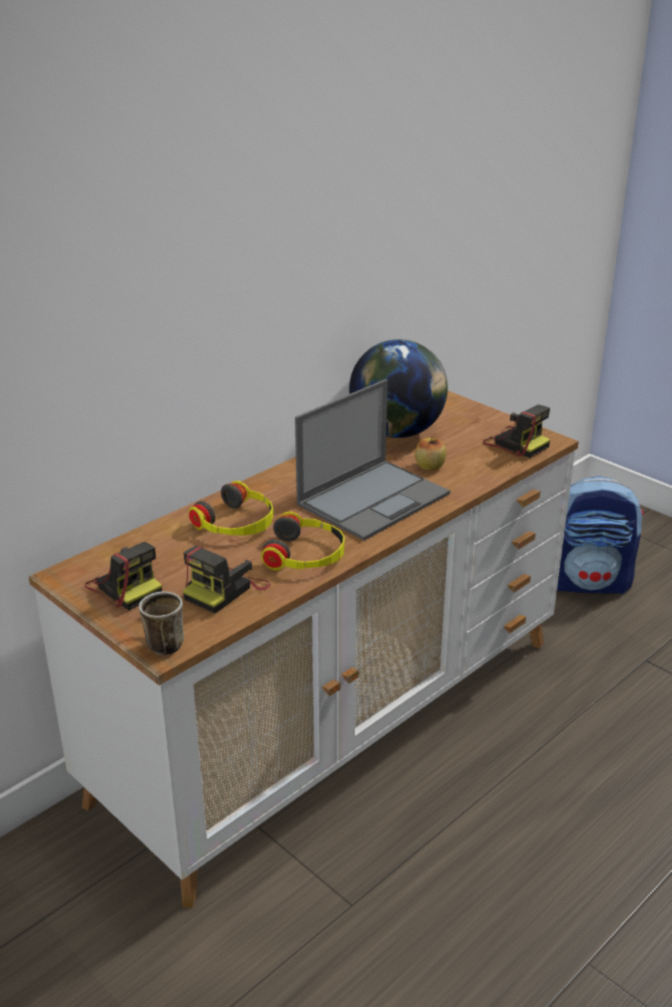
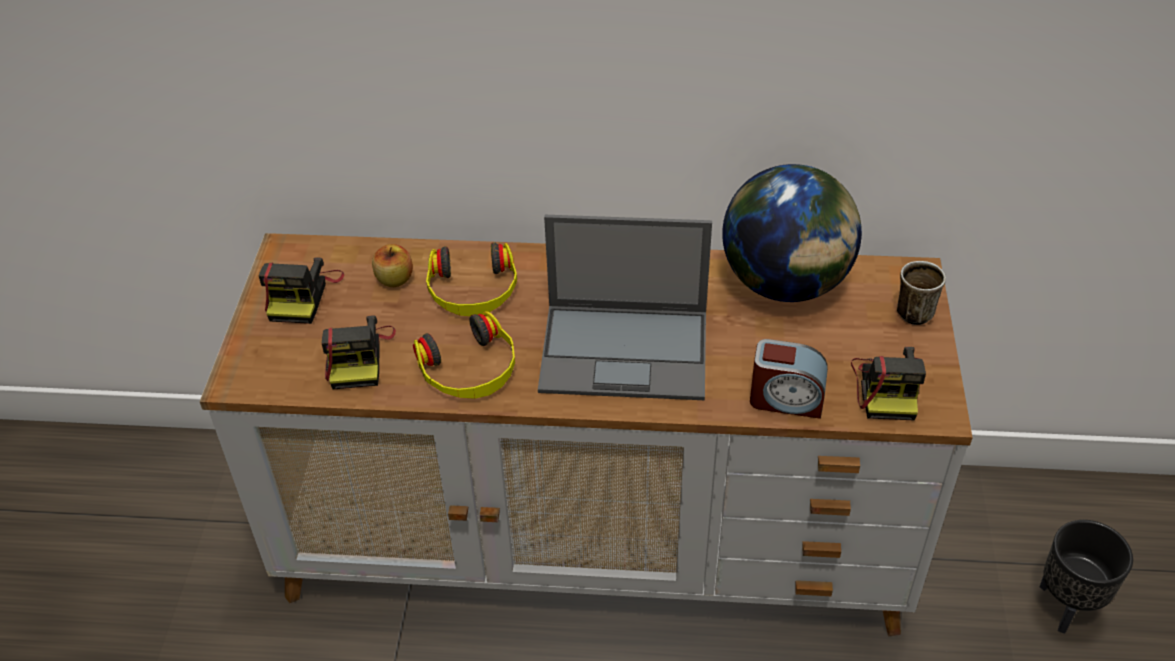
camera: 50 degrees right, 15 degrees up
(161, 643) = (244, 372): mug -> mug (913, 309)
(225, 590) = (358, 357): camera -> camera turned 90 degrees counterclockwise
(429, 466) = (744, 351): apple -> apple (394, 279)
(483, 472) = (786, 399): none -> alarm clock
(587, 582) = (1068, 607): backpack -> black planter

